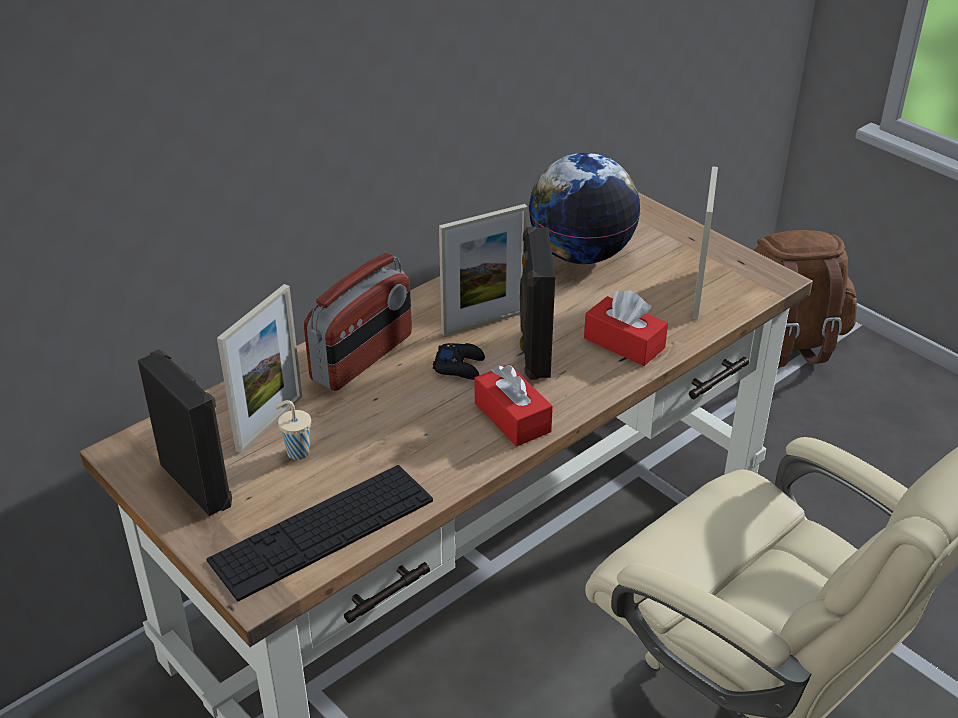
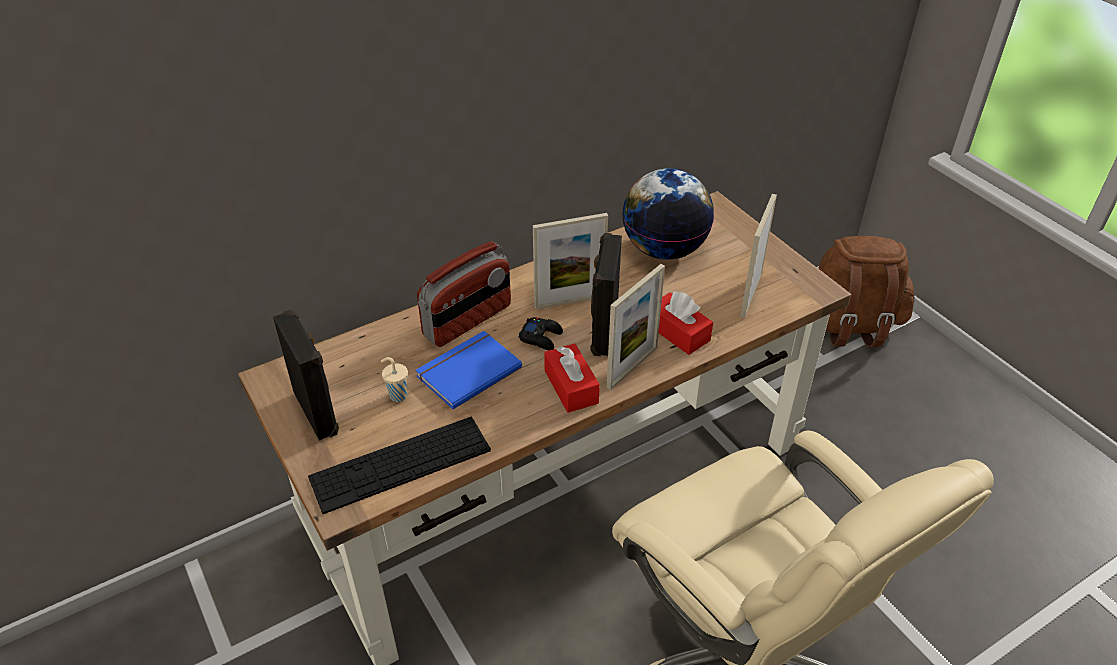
camera: 10 degrees right, 5 degrees up
(270, 423) = (383, 368): picture frame -> picture frame (632, 367)
(377, 414) = (467, 371): none -> blue book

